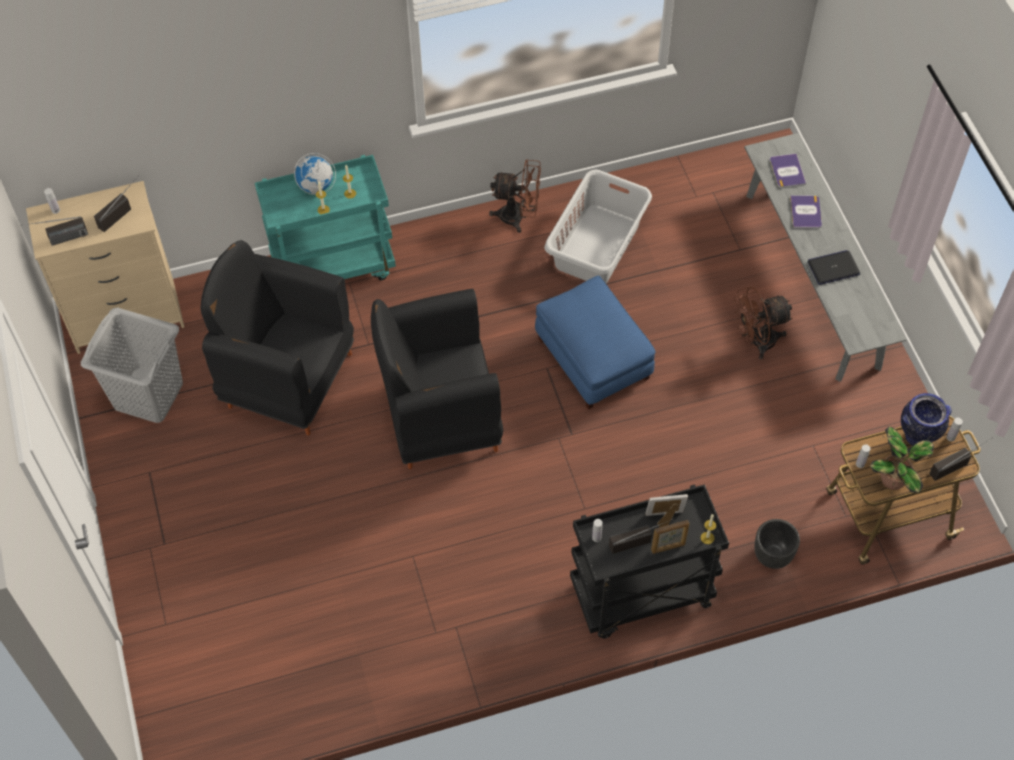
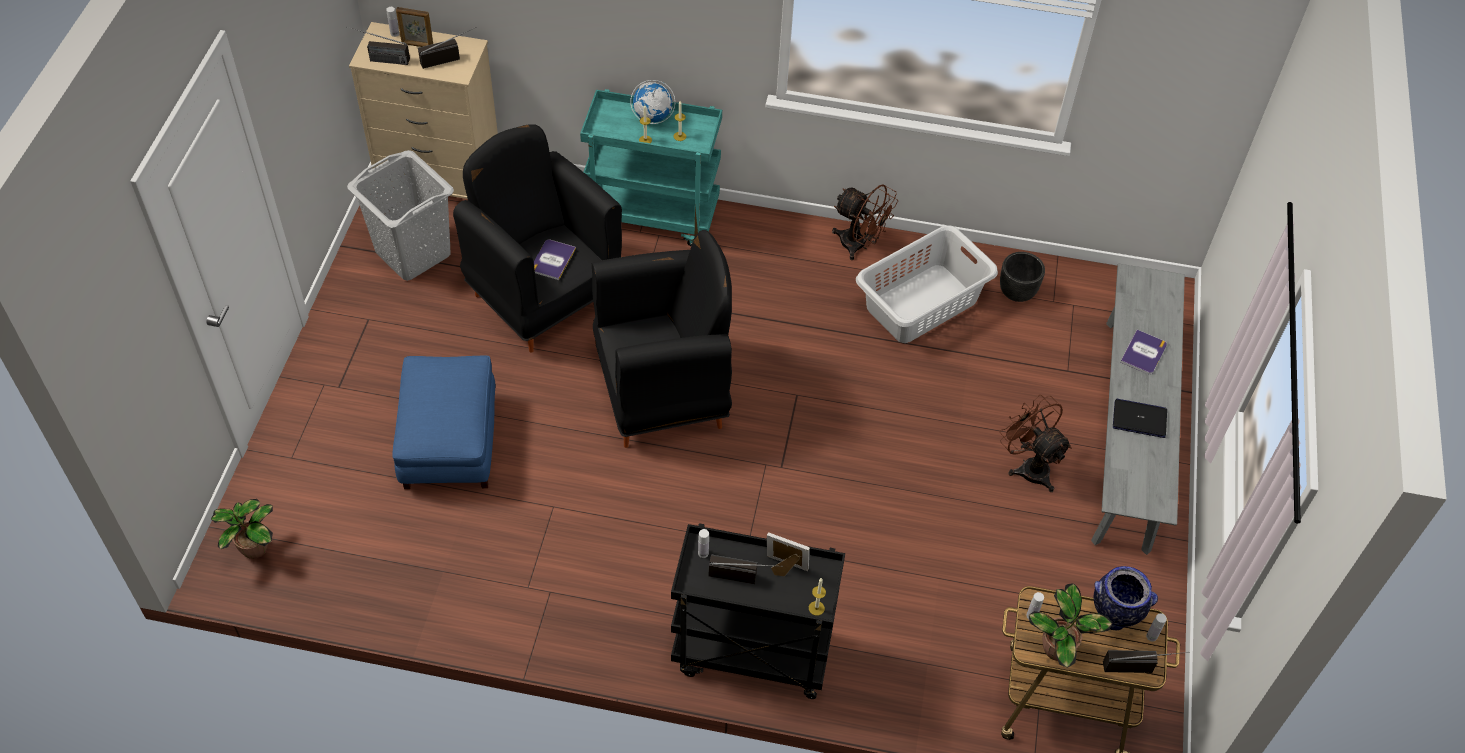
camera: 25 degrees right, 5 degrees down
(187, 717) = (253, 549): none -> potted plant
(440, 417) = (663, 392): black armchair -> black armchair turned 150 degrees clockwise
(592, 359) = (847, 406): blue ottoman -> blue ottoman (449, 442)
(668, 547) = (769, 598): picture frame -> picture frame (417, 45)
(756, 342) = (1029, 466): brown fan -> brown fan turned 45 degrees clockwise
(772, 555) = (912, 681): black planter -> black planter (1016, 292)
(787, 171) = (1148, 306): book -> book (552, 260)

